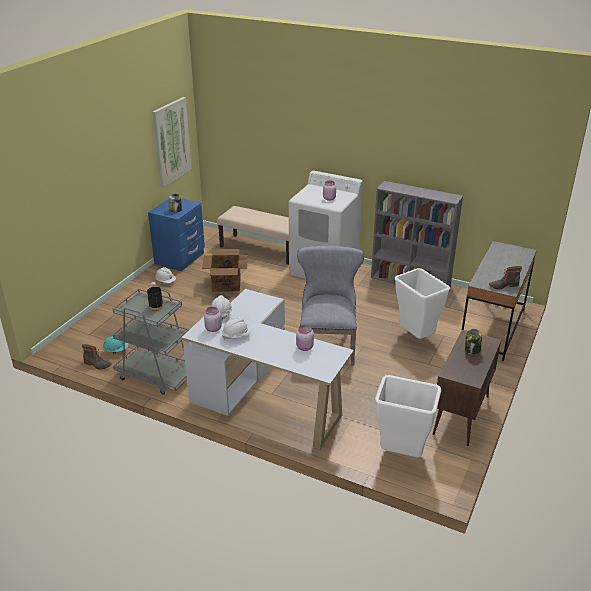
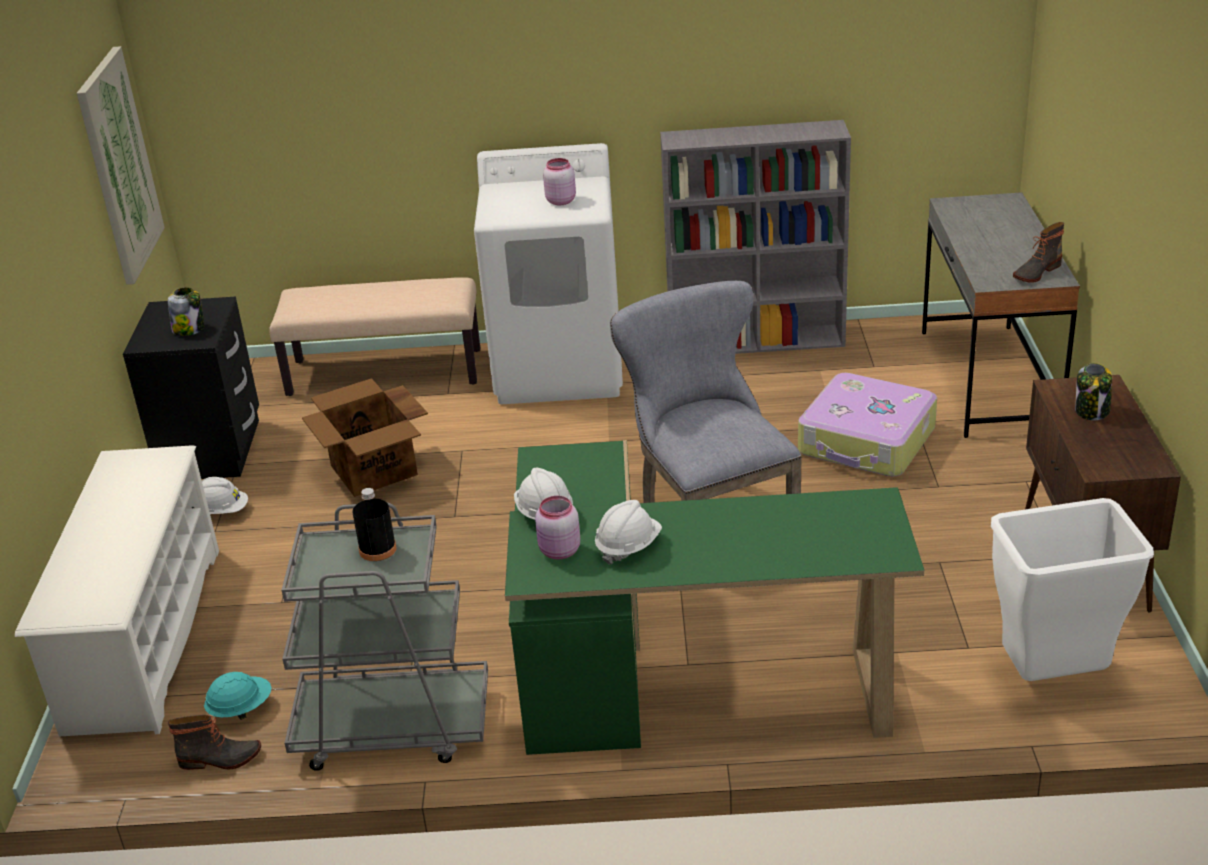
camera: 25 degrees left, 0 degrees up
(107, 316) = (144, 638): none -> white shoe rack
(180, 259) = (212, 450): blue nightstand -> black nightstand
(262, 395) = (673, 675): white desk -> green desk
(304, 347) = (796, 518): pink jar -> none
(416, 337) = (867, 442): white trash can -> suitcase

